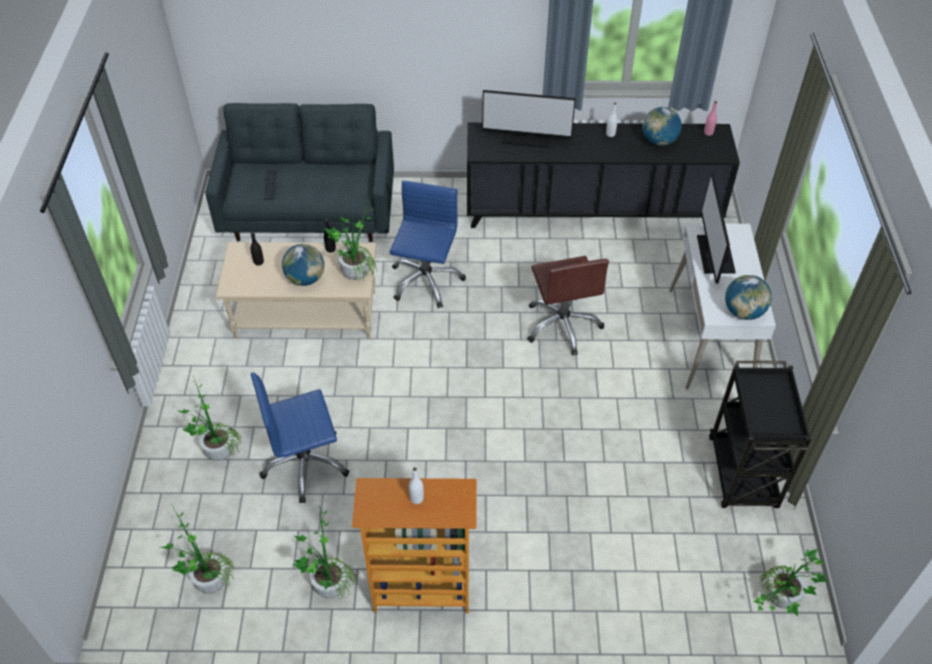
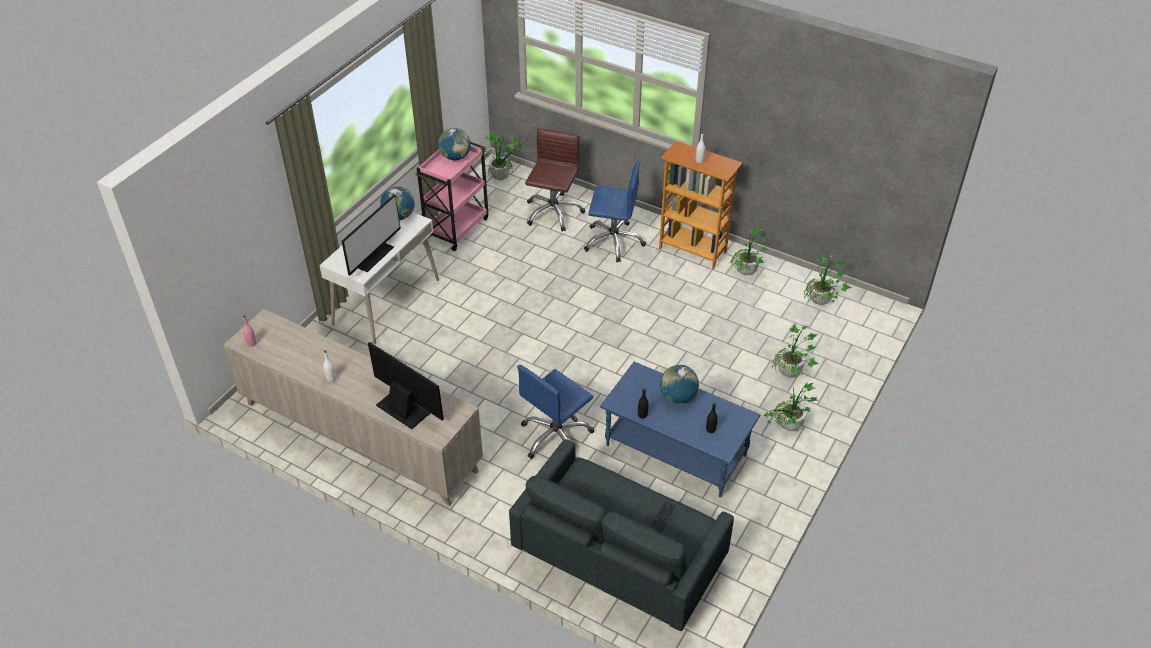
camera: 150 degrees left, 5 degrees down
(305, 464) = (730, 341): blue office chair -> blue office chair (613, 241)
(307, 314) = (674, 451): beige coffee table -> blue coffee table
(356, 270) = (631, 387): potted plant -> potted plant (787, 429)
(563, 325) = (478, 354): brown office chair -> brown office chair (553, 212)
(591, 211) = (360, 437): black cabinet -> beige cabinet
(659, 141) = (301, 353): globe -> globe (455, 157)
(743, 474) = (457, 227): black cart -> pink cart

